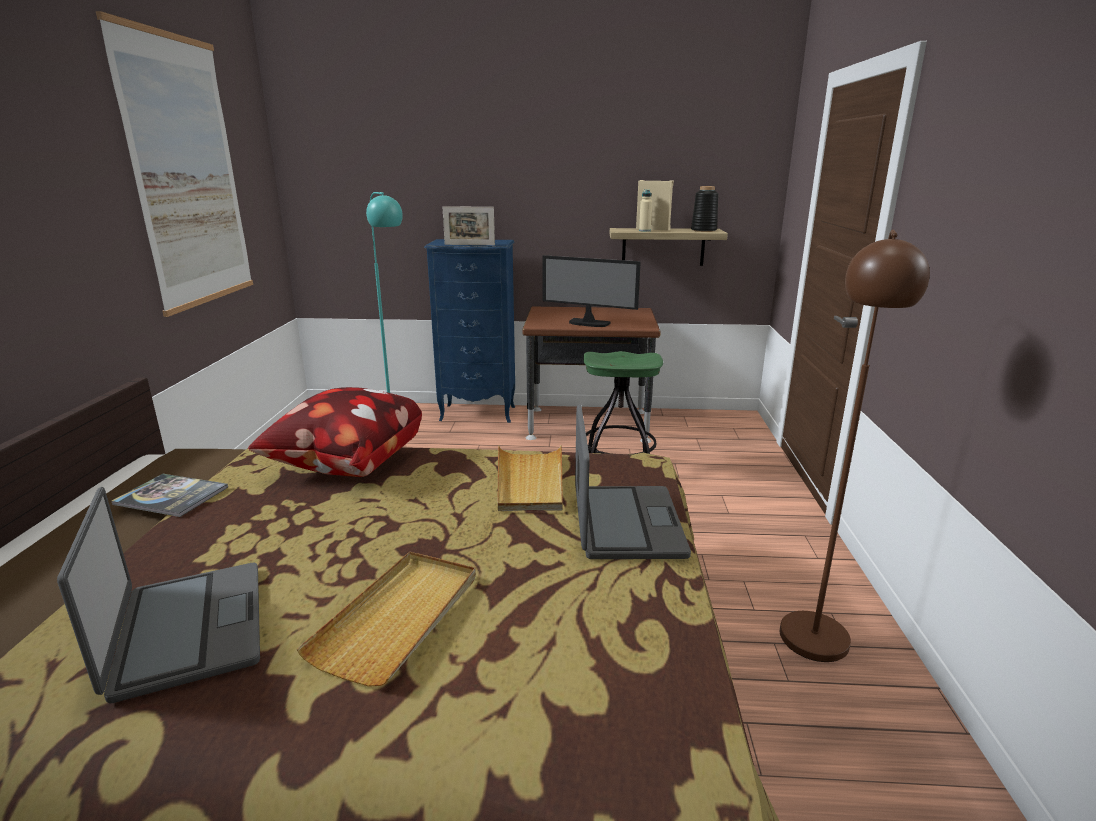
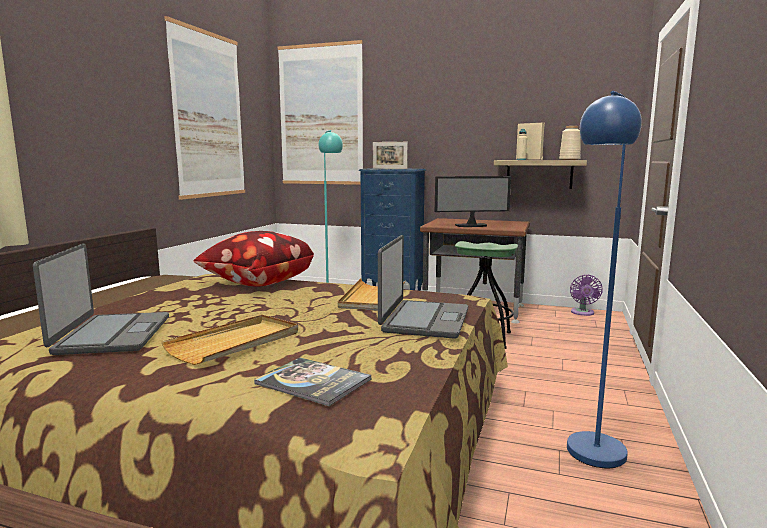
camera: 15 degrees right, 10 degrees down
(171, 496) = (144, 287): book -> book (313, 382)
(353, 160) = (321, 115): none -> picture
(588, 323) = (471, 226): monitor -> monitor turned 45 degrees counterclockwise
(703, 230) = (569, 159): black vase -> beige vase
(715, 417) = (582, 313): none -> purple fan
(812, 653) = (590, 460): brown floor lamp -> blue floor lamp

